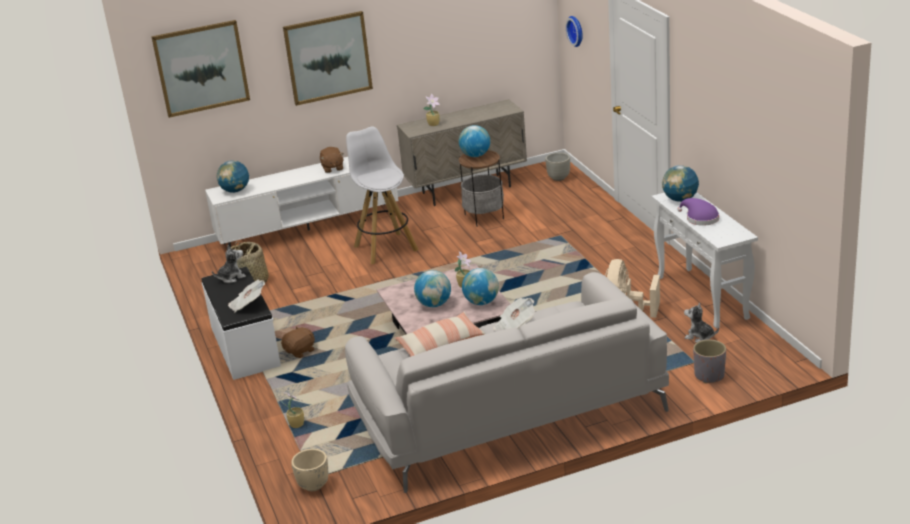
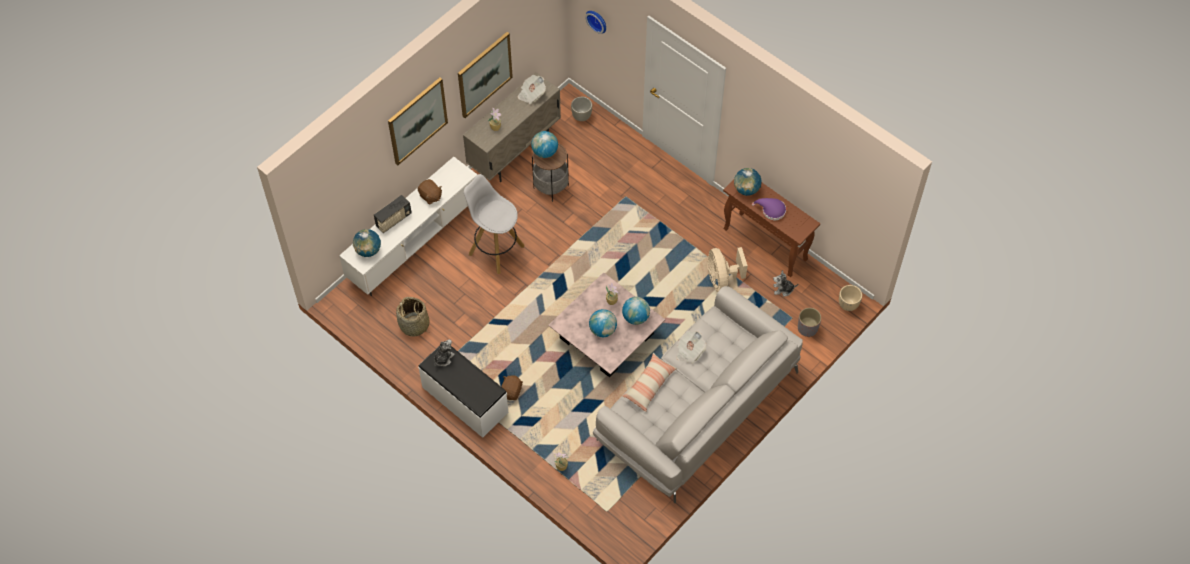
camera: 30 degrees left, 30 degrees up
(201, 68) = (334, 180): picture -> picture (484, 74)
(247, 305) = (481, 386): newspaper -> newspaper (531, 94)
(280, 177) = (393, 220): none -> radio
(313, 486) = (612, 518): beige planter -> beige planter (848, 305)
(703, 298) = (766, 244): white console table -> brown console table

